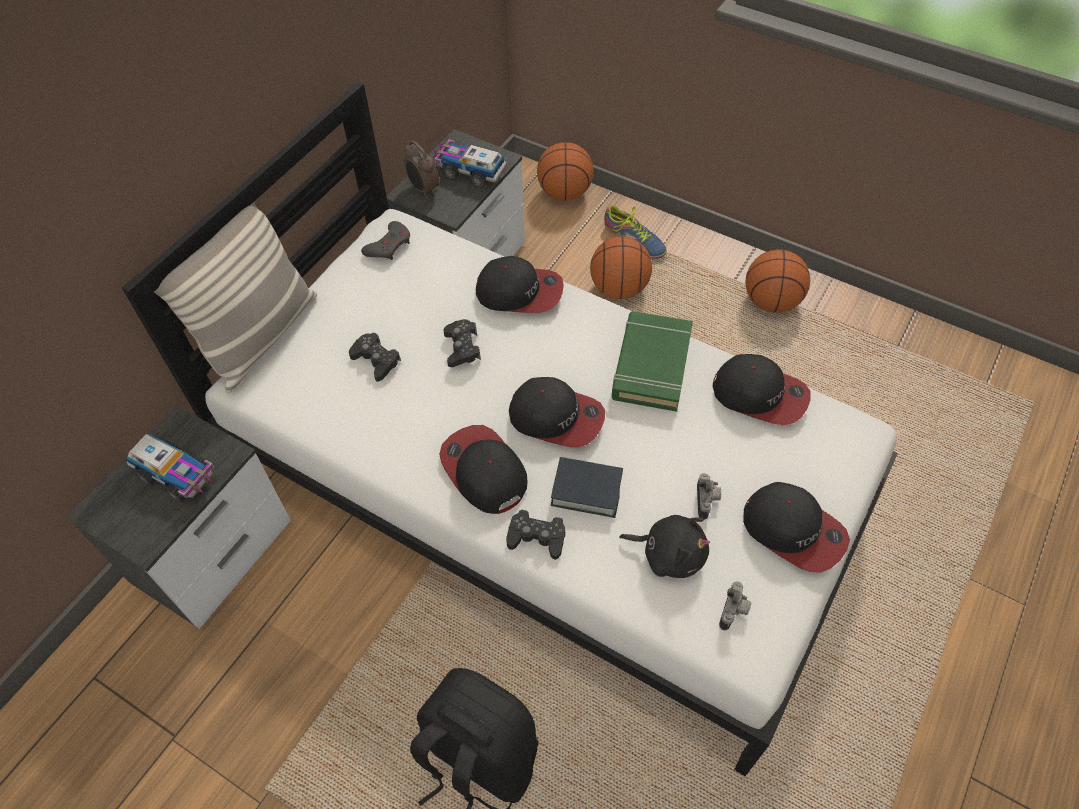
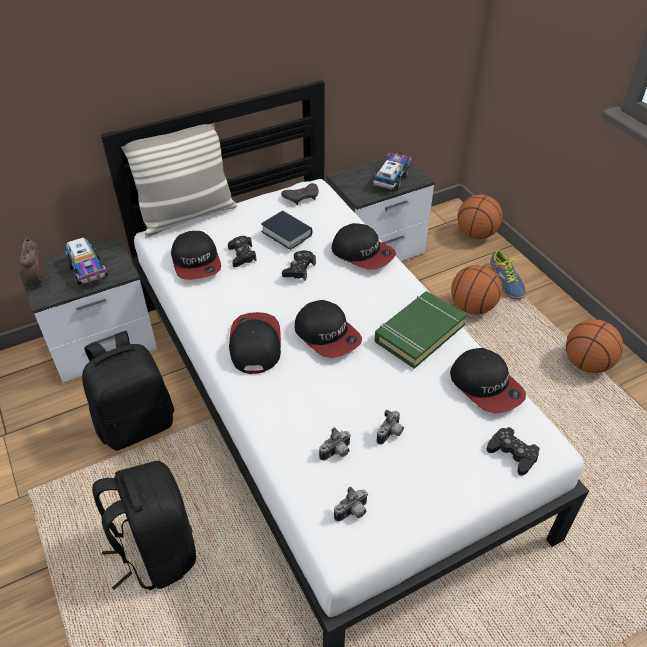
camera: 30 degrees right, 10 degrees down
(337, 628) = (137, 423): none -> black backpack
(423, 189) = (353, 178): alarm clock -> alarm clock (38, 280)
(469, 172) = (391, 179): toy truck -> toy truck turned 60 degrees clockwise
(537, 537) = (256, 398): black game controller -> black game controller (512, 454)
(586, 490) = (312, 387): book -> book (286, 234)
(669, 554) = (337, 453): black plush toy -> camera
(793, 530) = (440, 484): cap -> cap (196, 262)

